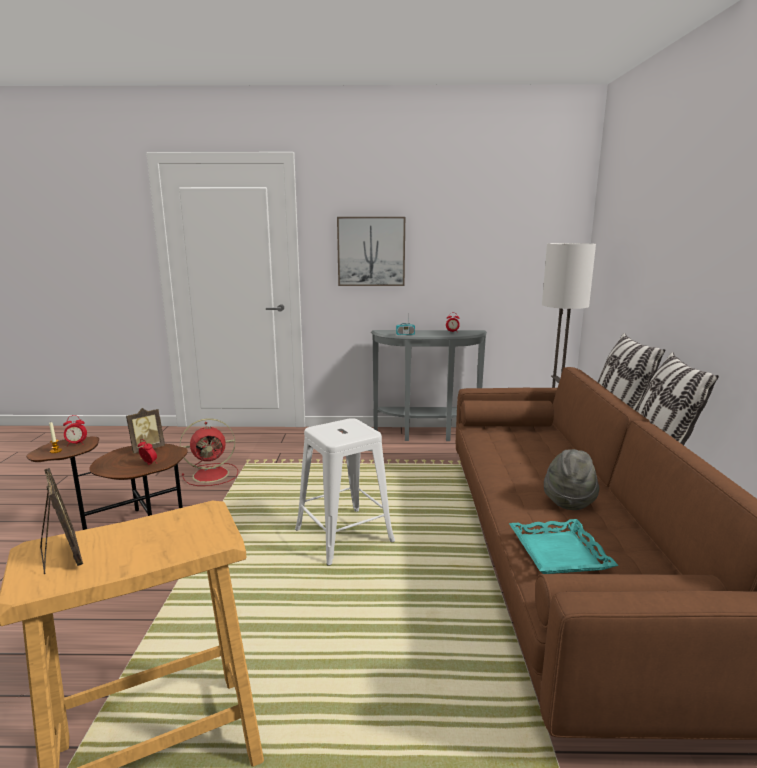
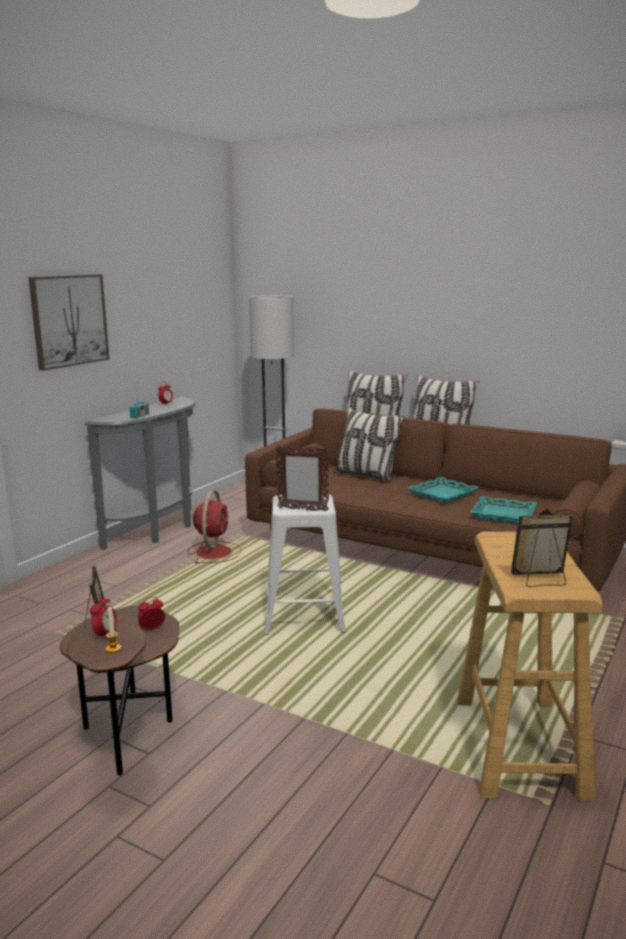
camera: 60 degrees left, 0 degrees up
(212, 474) = (61, 661): red fan -> red fan (214, 552)
(324, 433) = (302, 509): none -> picture frame
(560, 451) = (366, 476): none -> pillow
(568, 500) = (443, 494): grey hat -> turquoise tray

